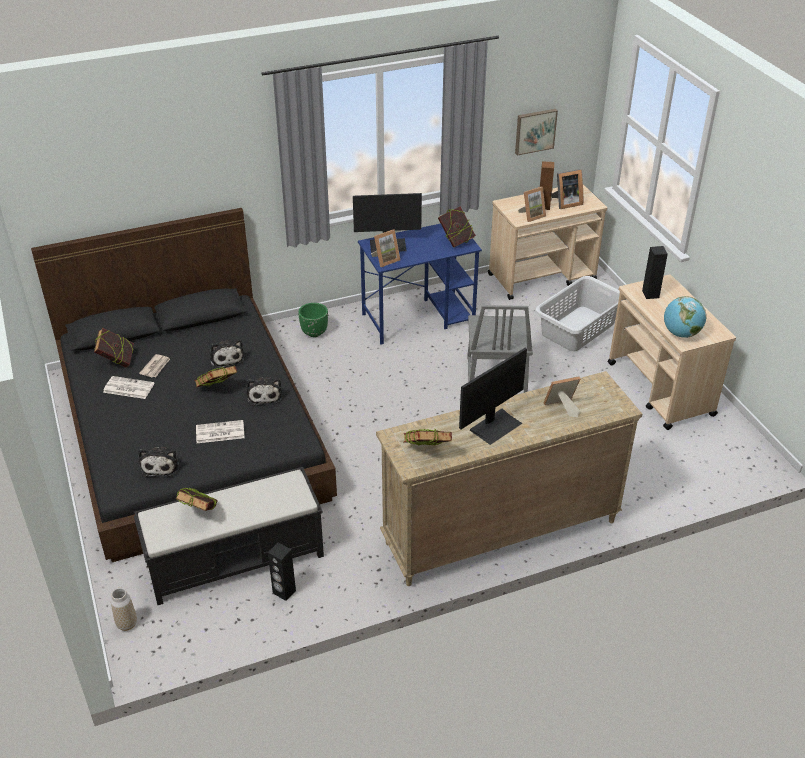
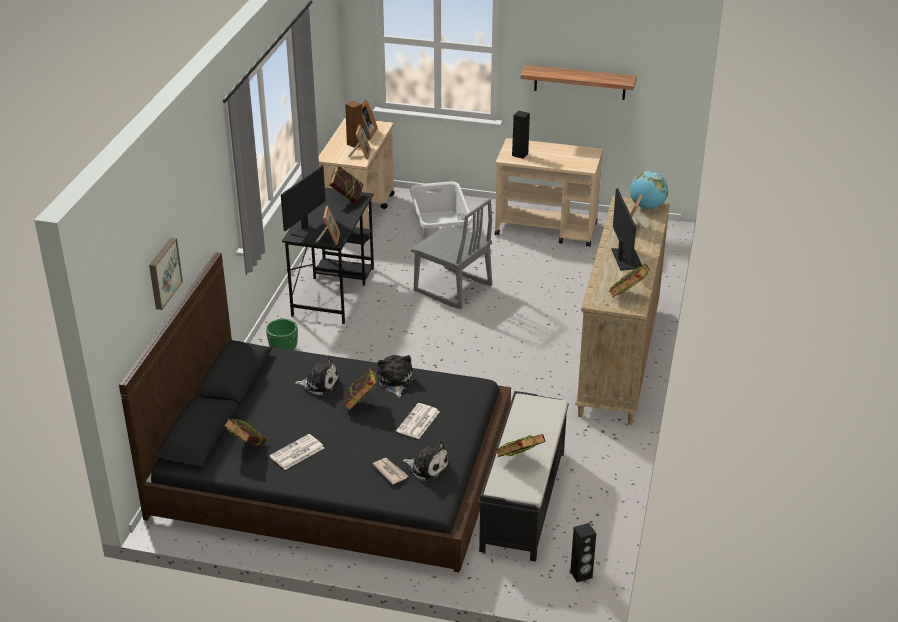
camera: 55 degrees left, 5 degrees down
(127, 624) = (541, 586): vase -> none
(156, 367) = (284, 427): newspaper -> newspaper (390, 471)
(264, 395) = (395, 382): plush toy -> plush toy turned 120 degrees counterclockwise
(284, 592) = (583, 487): black speaker -> black speaker (581, 575)
(419, 318) = (333, 291): blue desk -> black desk
(535, 131) = (322, 82): picture -> picture (163, 273)
(681, 333) = (576, 164): globe -> globe (647, 207)
(752, 252) = (579, 82): none -> shelf

